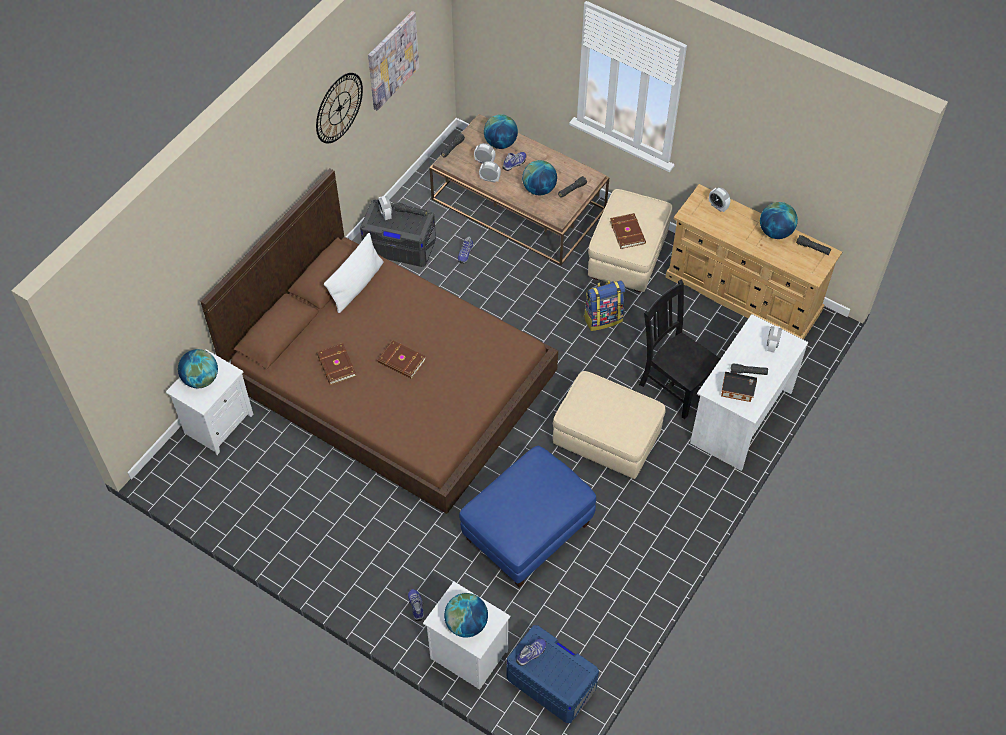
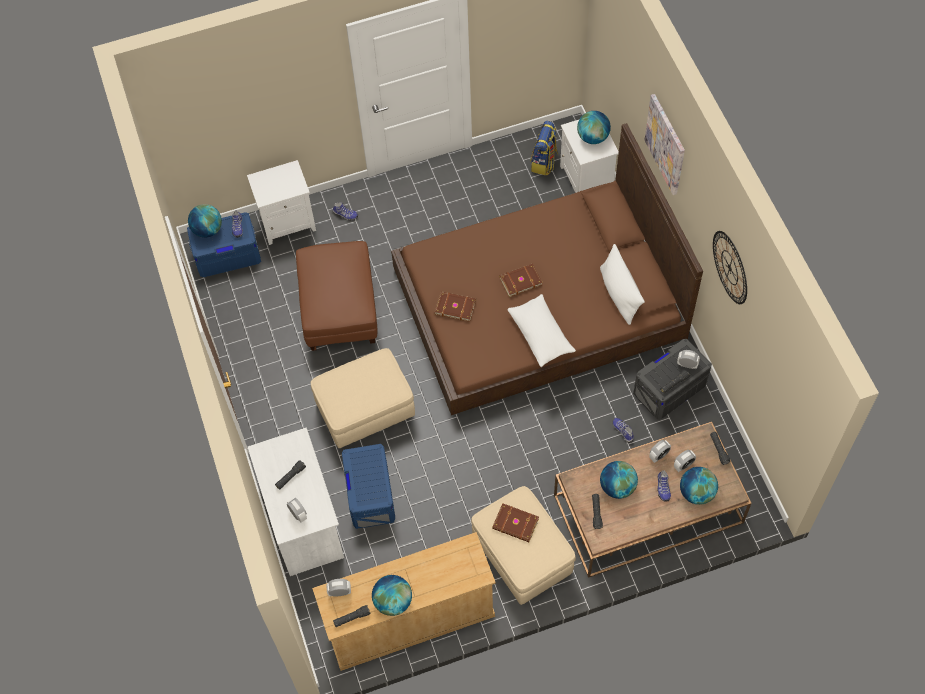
camera: 130 degrees right, 5 degrees up
(335, 365) = (551, 238): brown book -> brown book (455, 306)
(392, 60) = (768, 346): picture -> picture (666, 144)
(445, 315) = (541, 335): none -> white pillow
(466, 624) = (275, 181): globe -> globe (207, 230)
(527, 531) = (339, 310): blue ottoman -> brown ottoman
(603, 318) = (475, 488): backpack -> backpack (544, 162)
(675, 385) = (370, 494): black chair -> blue storage box
(718, 206) = (458, 577): alarm clock -> alarm clock (340, 592)
(738, 391) = (281, 456): toy house -> none

